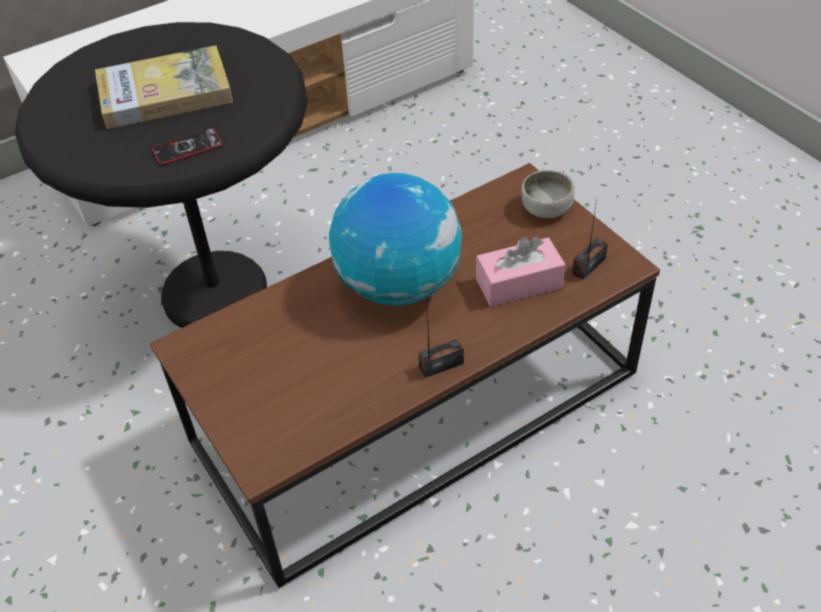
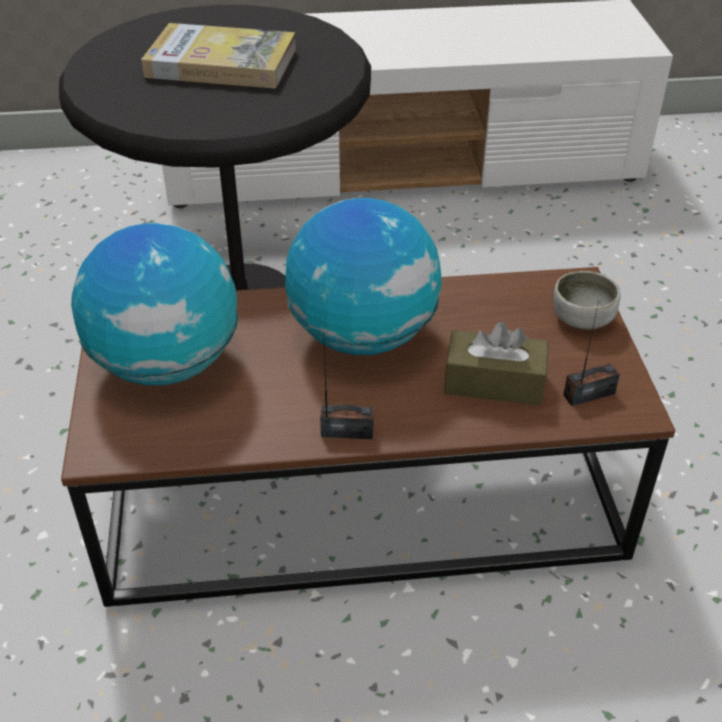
camera: 25 degrees right, 5 degrees down
(187, 148) = (199, 114): phone -> none
(260, 370) = (166, 364): none -> globe
(519, 283) = (494, 382): pink tissue box -> brown tissue box

